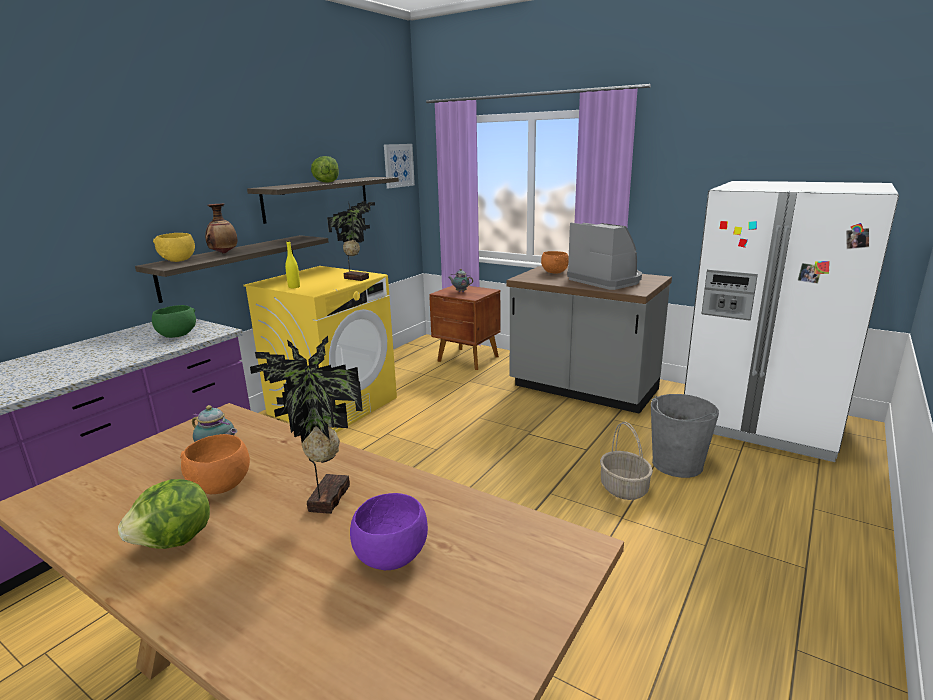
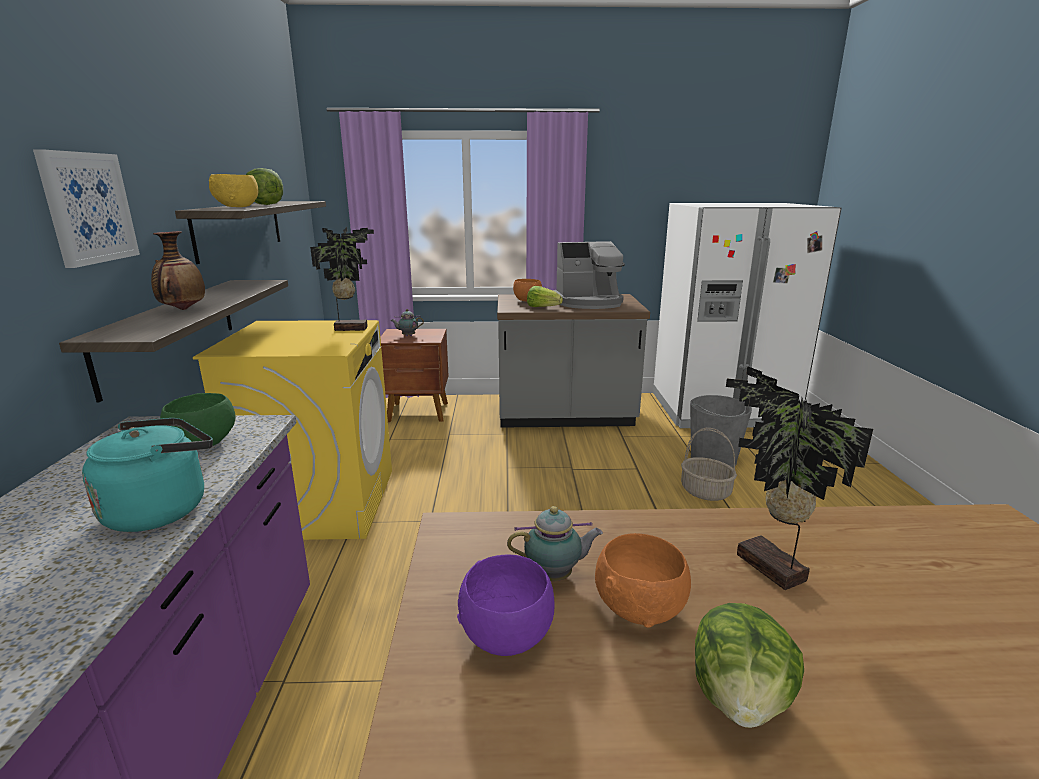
camera: 35 degrees left, 0 degrees up
(109, 362) = (162, 509): none -> turquoise kettle
(178, 260) = (129, 326): yellow bowl -> yellow bowl (238, 206)
(294, 287) = (287, 349): yellow bottle -> none
(391, 558) = (936, 595): purple bowl -> purple bowl (507, 637)
(398, 165) = (297, 188): picture -> picture (88, 208)
(552, 280) = (542, 308): none -> lettuce
(606, 280) = (588, 302): coffee machine -> coffee machine turned 150 degrees clockwise

